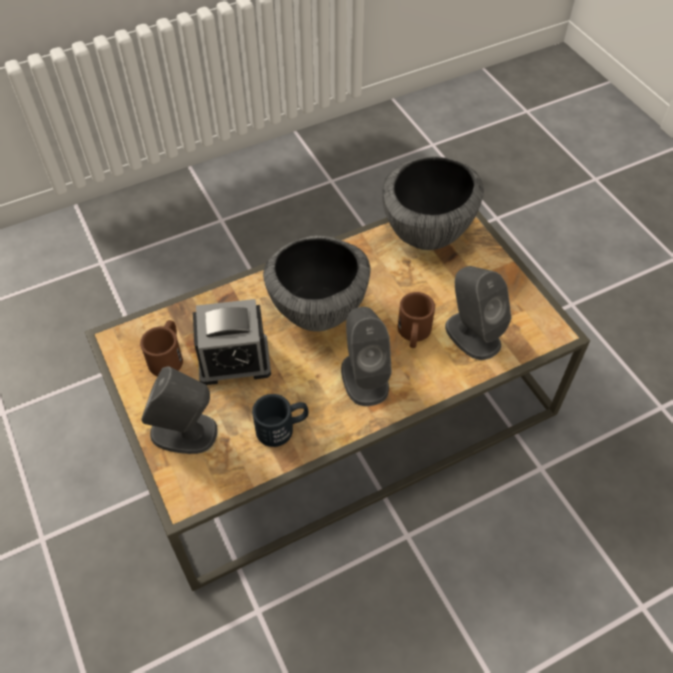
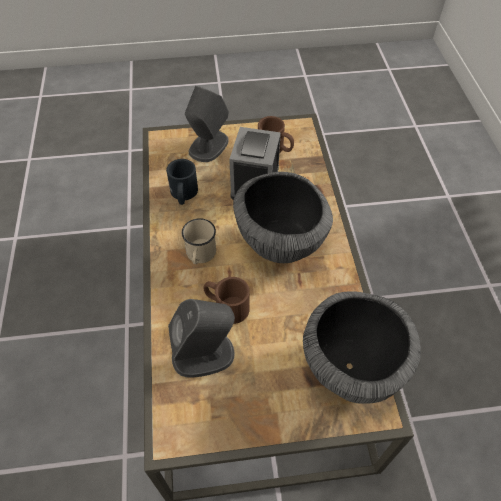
camera: 110 degrees right, 0 degrees up
(364, 377) = (200, 255): grey speaker -> beige mug

